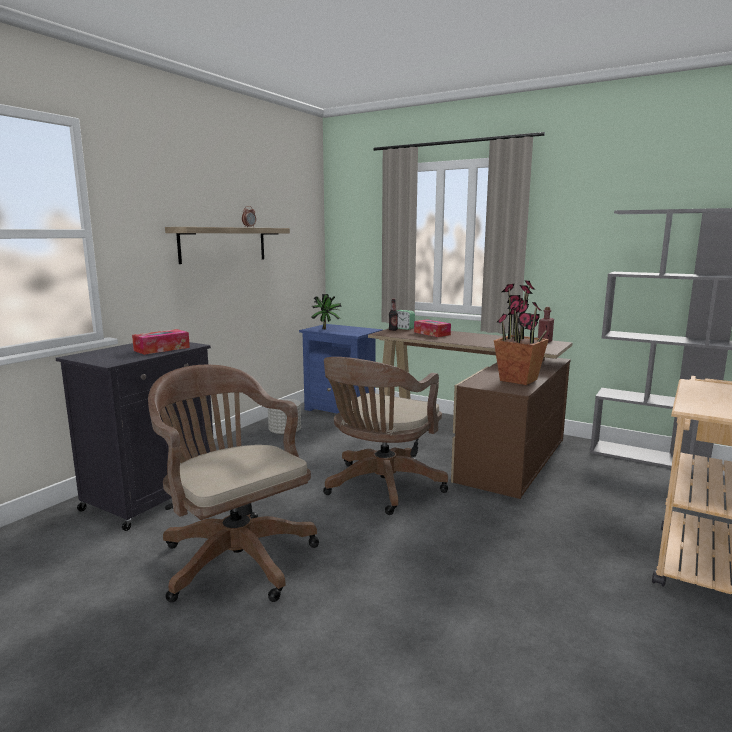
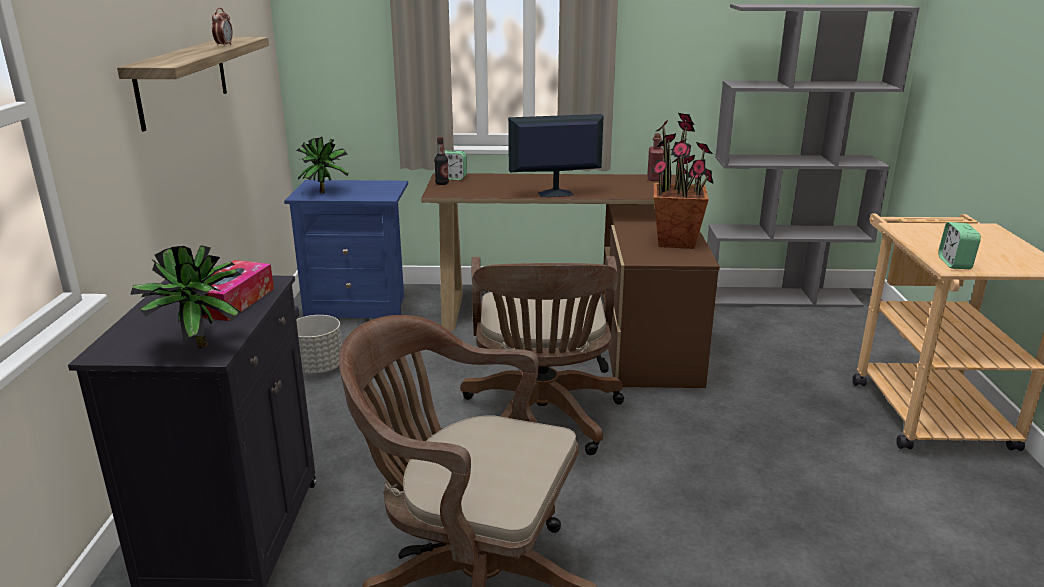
camera: 30 degrees left, 10 degrees up
(112, 359) = (195, 345): none -> potted plant
(432, 333) = (503, 183): tissue box -> none
(455, 341) = (554, 194): none -> monitor
(700, 407) = (954, 263): none -> alarm clock

